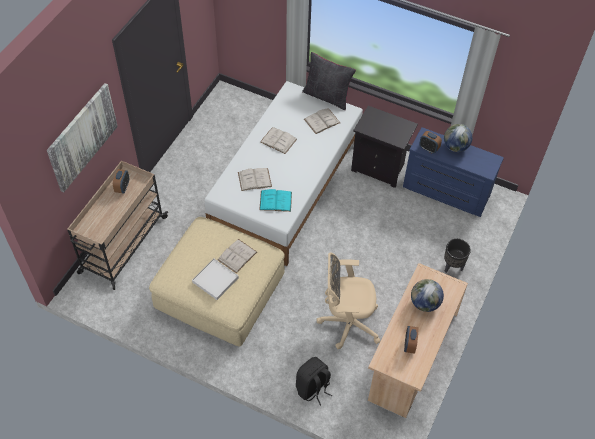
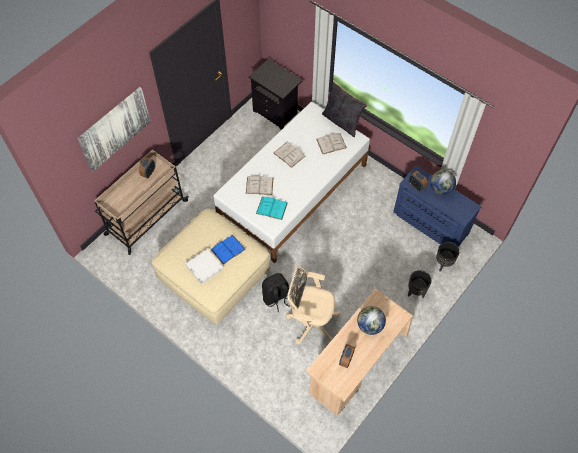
camera: 15 degrees right, 5 degrees up
(237, 256) = (228, 249): white book -> blue book
(313, 388) = (267, 373): black backpack -> black backpack (276, 298)
(379, 168) = (378, 191): black nightstand -> black nightstand (276, 112)
(473, 231) = (443, 264): none -> black planter

